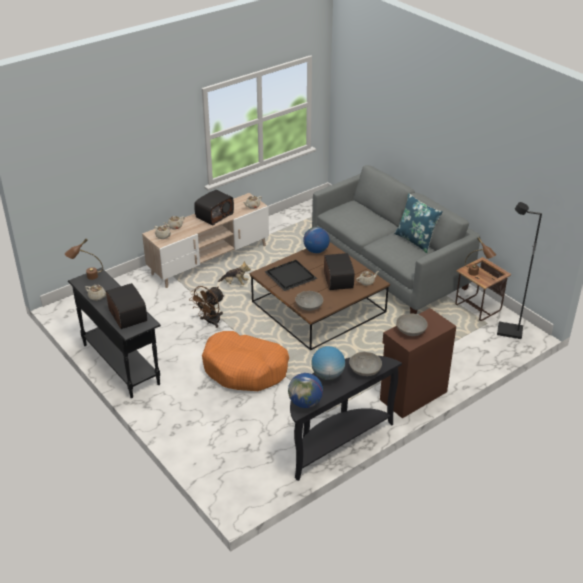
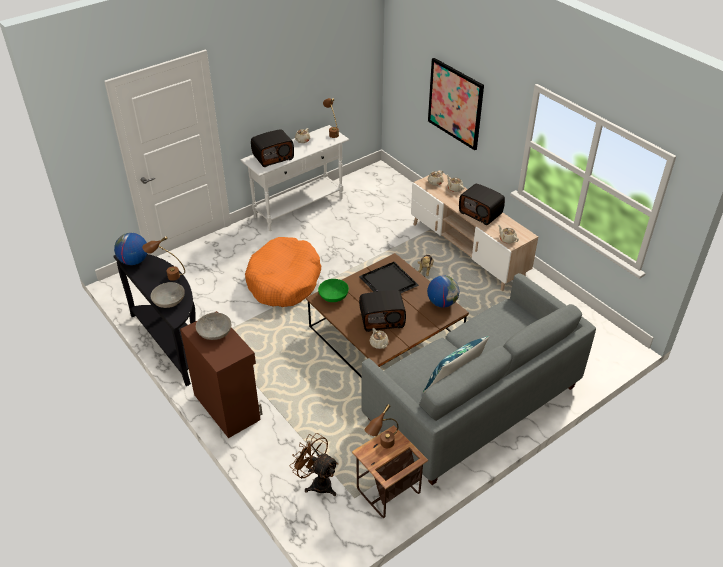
camera: 90 degrees right, 5 degrees up
(121, 364) = (299, 208): black console table -> white console table
(128, 167) = (455, 103): none -> picture
(210, 322) = (358, 255): brown fan -> brown fan (317, 482)
(309, 306) = (333, 296): grey bowl -> green bowl
(328, 375) = (168, 276): globe -> brown table lamp
(509, 332) = (335, 521): black floor lamp -> none

